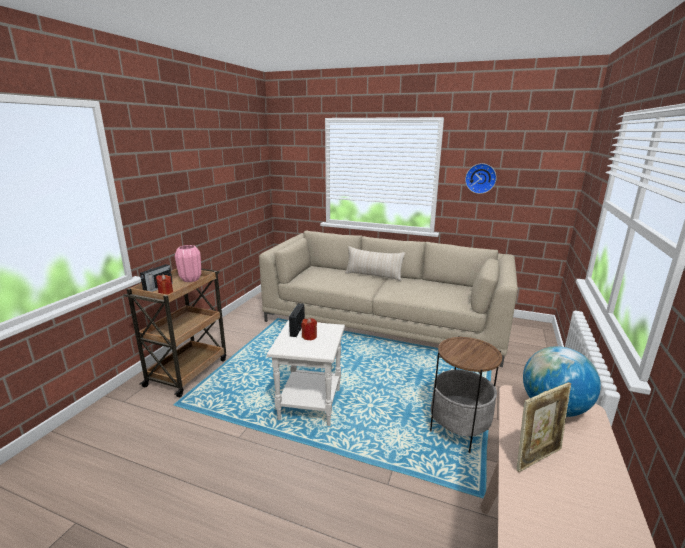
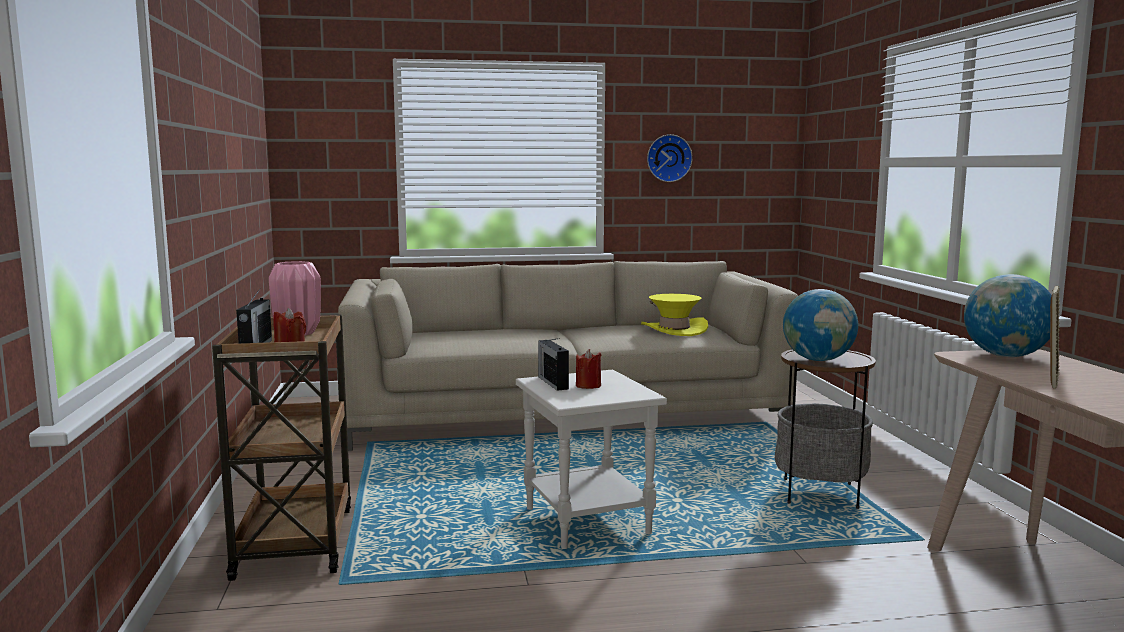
camera: 30 degrees left, 10 degrees down
(373, 275) = (539, 330): beige pillow -> none
(444, 291) = (674, 330): none -> yellow hat
(456, 354) = (818, 360): none -> globe

